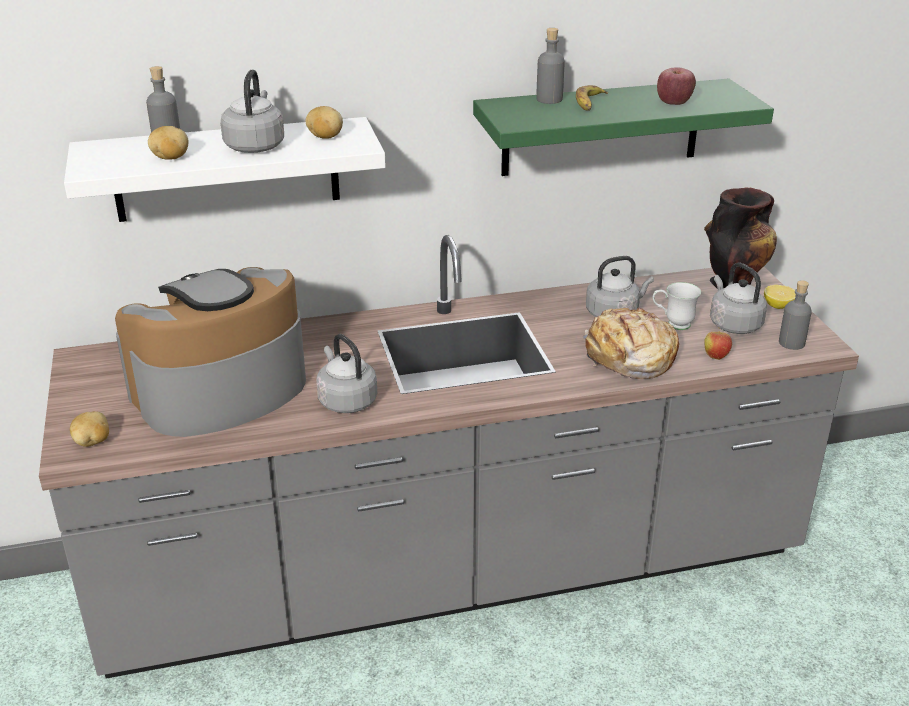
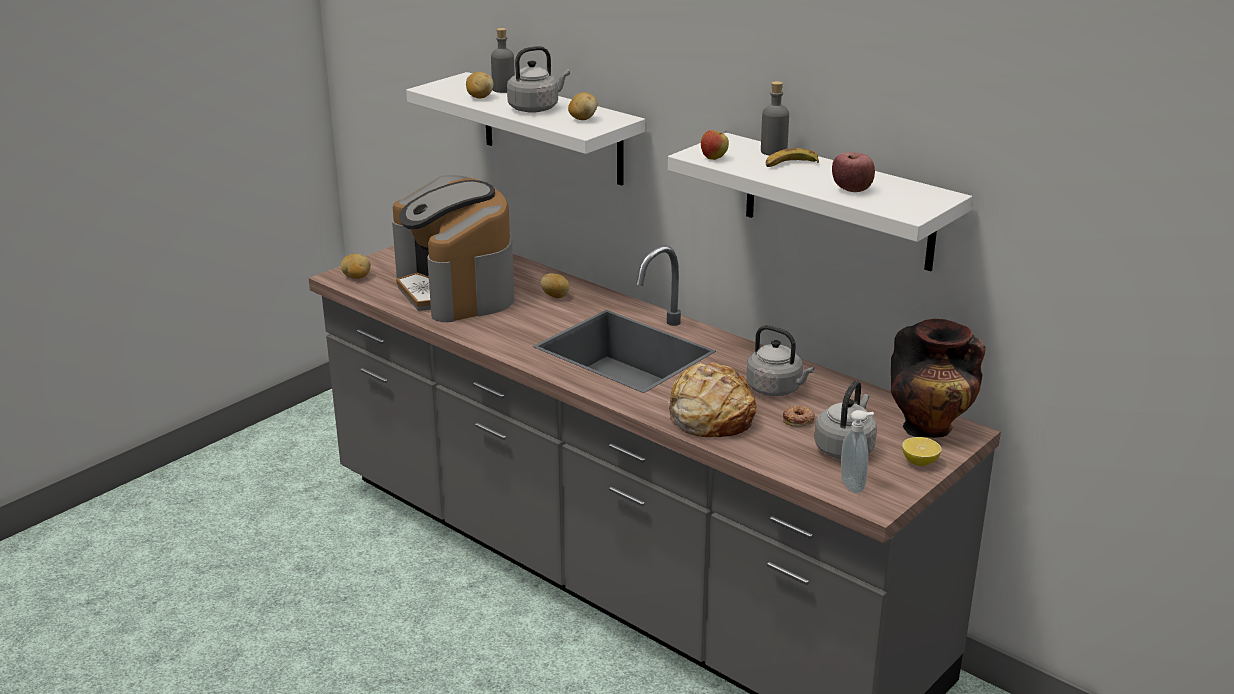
camera: 55 degrees right, 5 degrees down
(220, 391) = (457, 290): coffee machine -> coffee machine turned 135 degrees counterclockwise
(316, 344) = (556, 296): none -> potato
(346, 400) = (498, 331): grey kettle -> none
(601, 127) = (838, 202): green shelf -> white shelf
(672, 324) = (798, 420): white mug -> donut
(716, 356) = (771, 454): apple -> apple (714, 158)
(791, 343) = (854, 485): grey bottle -> soap dispenser

